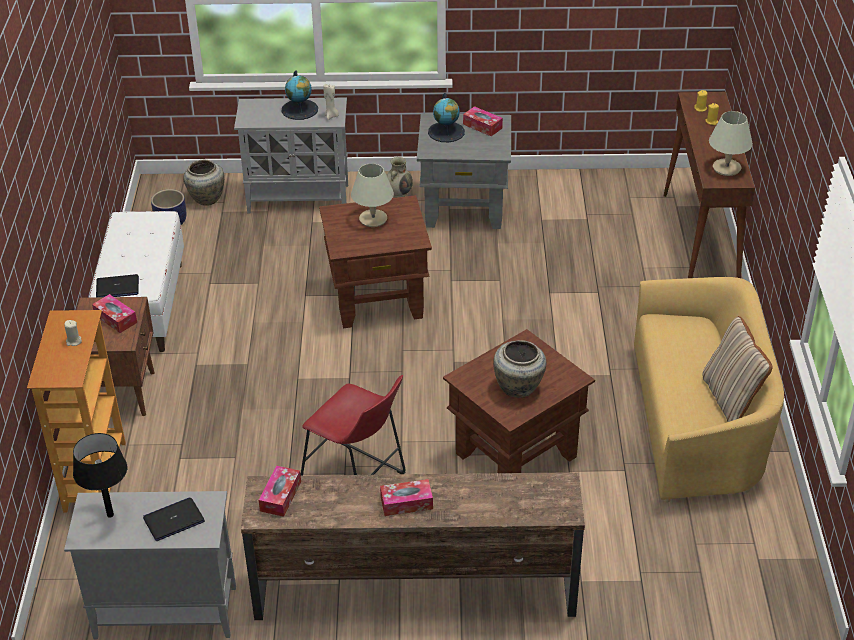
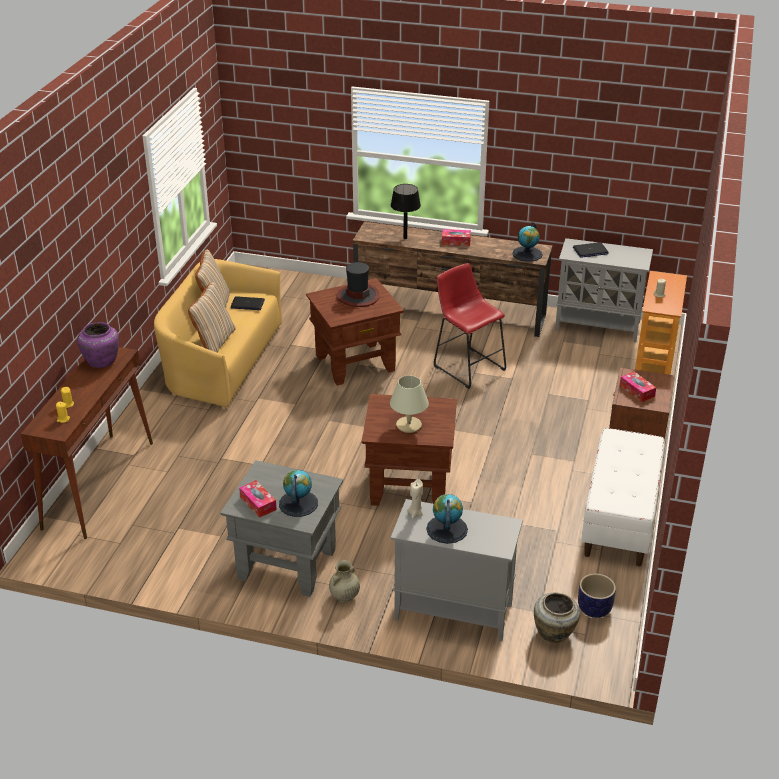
camera: 165 degrees left, 5 degrees down
(110, 515) = (628, 258): black table lamp -> black table lamp (405, 238)
(117, 288) = (639, 442): laptop -> laptop (248, 304)
(280, 496) = (527, 254): tissue box -> globe
(519, 388) = (357, 296): beige vase -> hat
(684, 340) = (214, 341): none -> beige pillow
(726, 168) = (102, 361): beige table lamp -> purple vase

